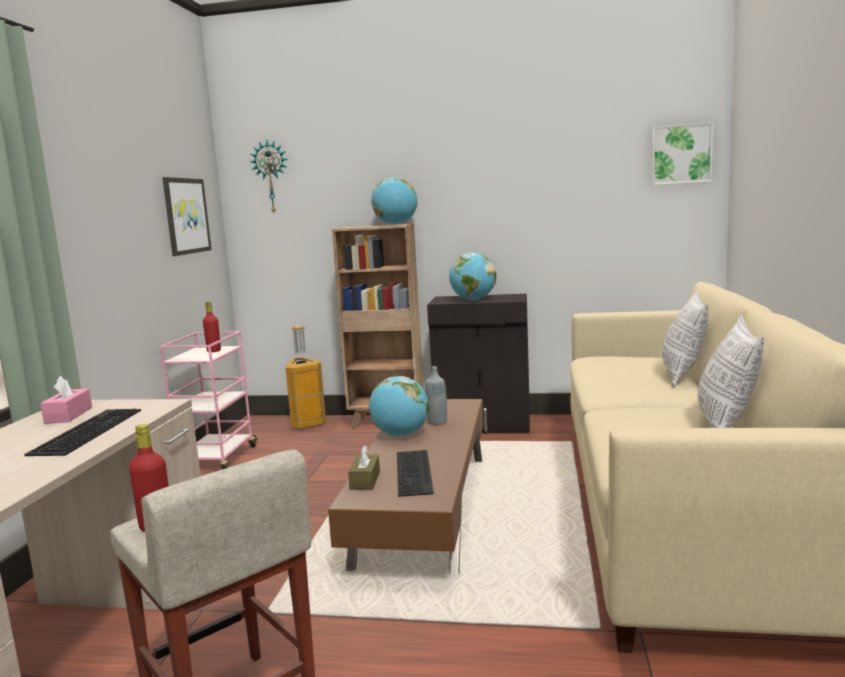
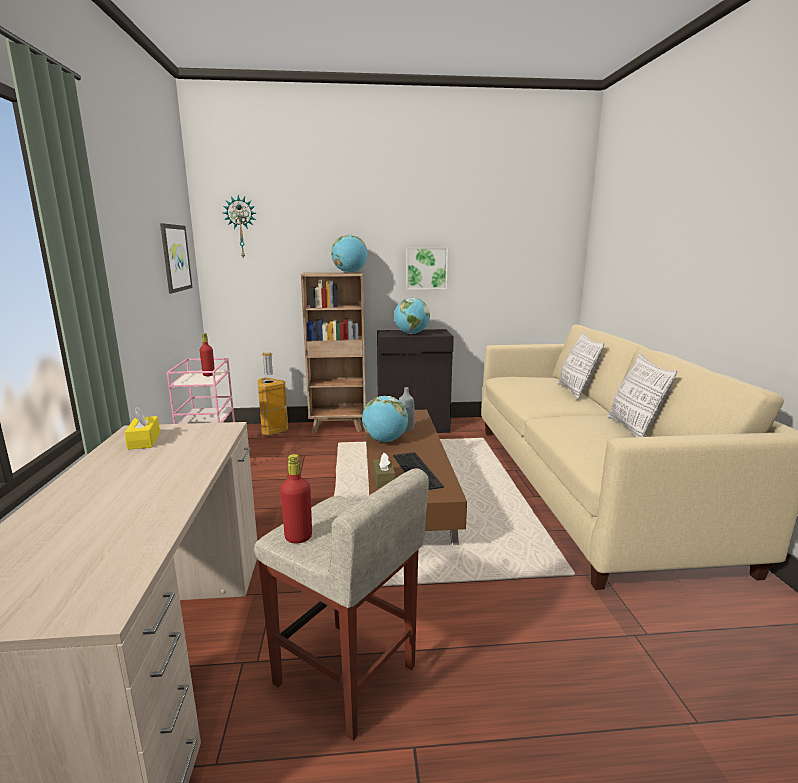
camera: 15 degrees left, 5 degrees up
(68, 415) = (144, 440): pink tissue box -> yellow tissue box
(86, 430) = (178, 455): keyboard -> none
(680, 154) = (557, 231): picture -> picture (426, 268)

